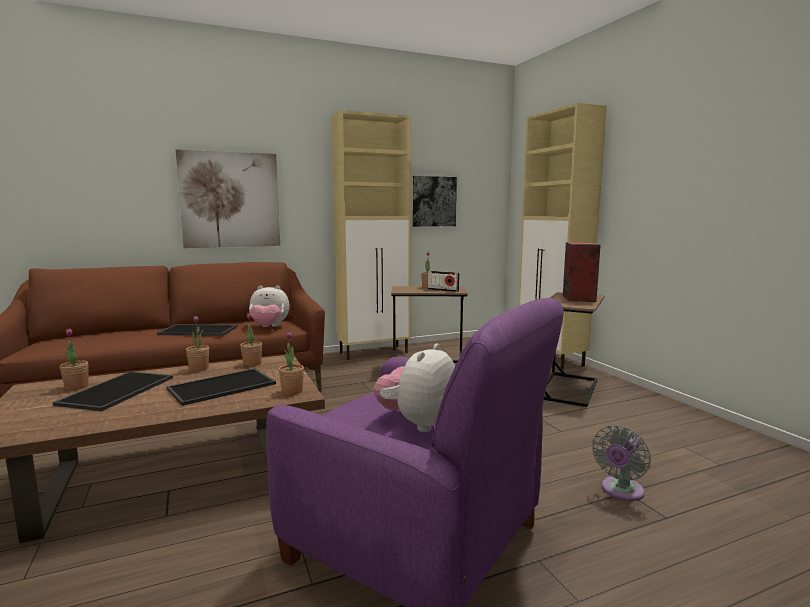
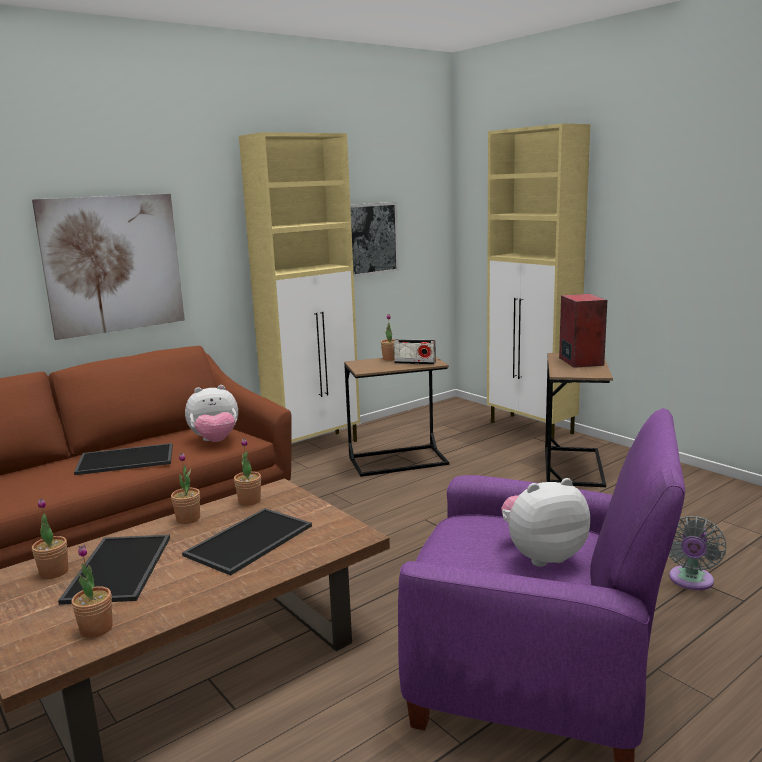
camera: 15 degrees left, 5 degrees up
(292, 391) = (342, 533): potted plant -> potted plant (96, 629)
(418, 423) = (542, 555): plush toy -> plush toy turned 60 degrees clockwise

